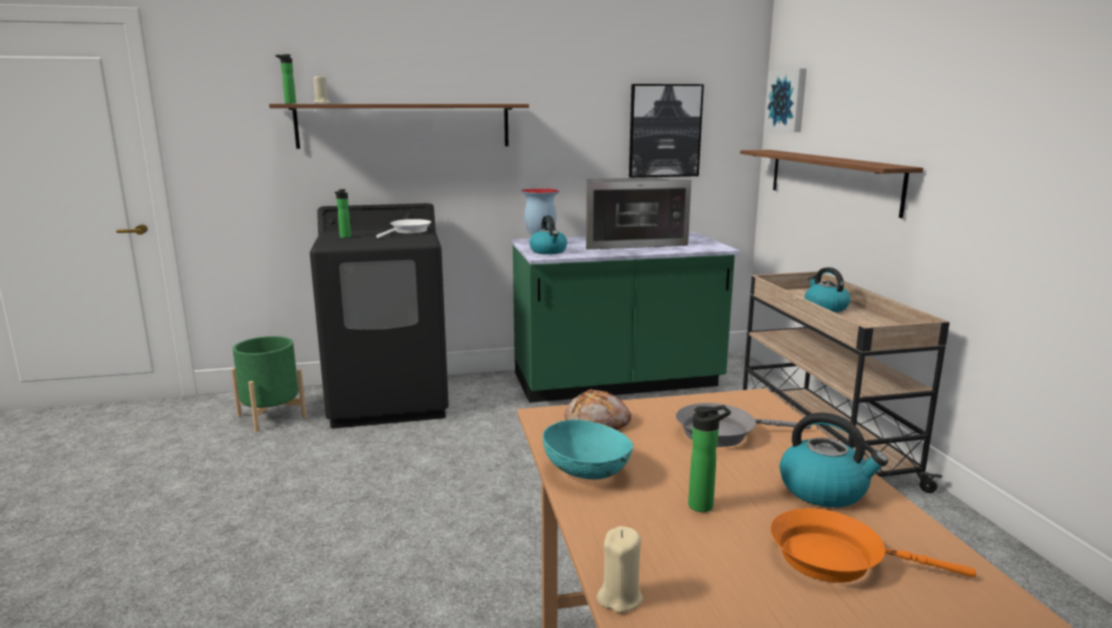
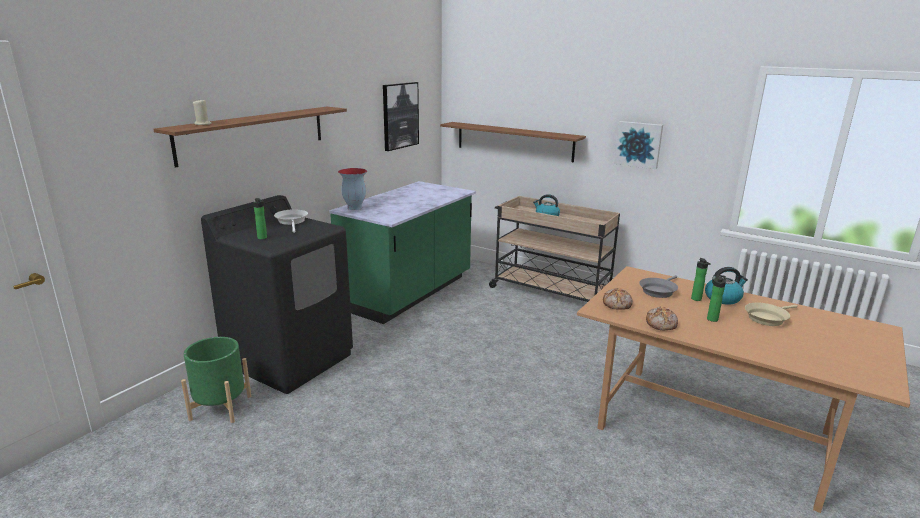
camera: 45 degrees left, 5 degrees up
(288, 103) = (174, 127): bottle -> bottle (697, 299)
(548, 251) = (384, 215): kettle -> none
(588, 471) = (661, 324): turquoise bowl -> bread
(620, 597) = (760, 356): beige candle -> none
(630, 242) = (409, 197): microwave -> none
(787, 100) = (466, 91): picture -> picture (638, 144)
(835, 558) = (767, 318): orange frying pan -> beige frying pan

